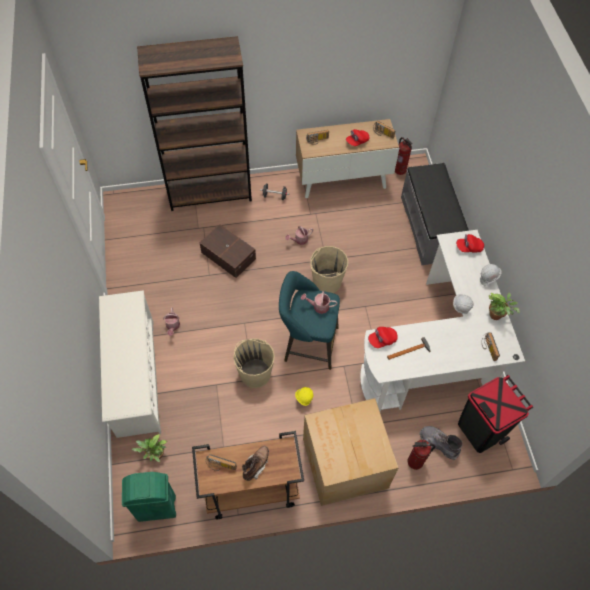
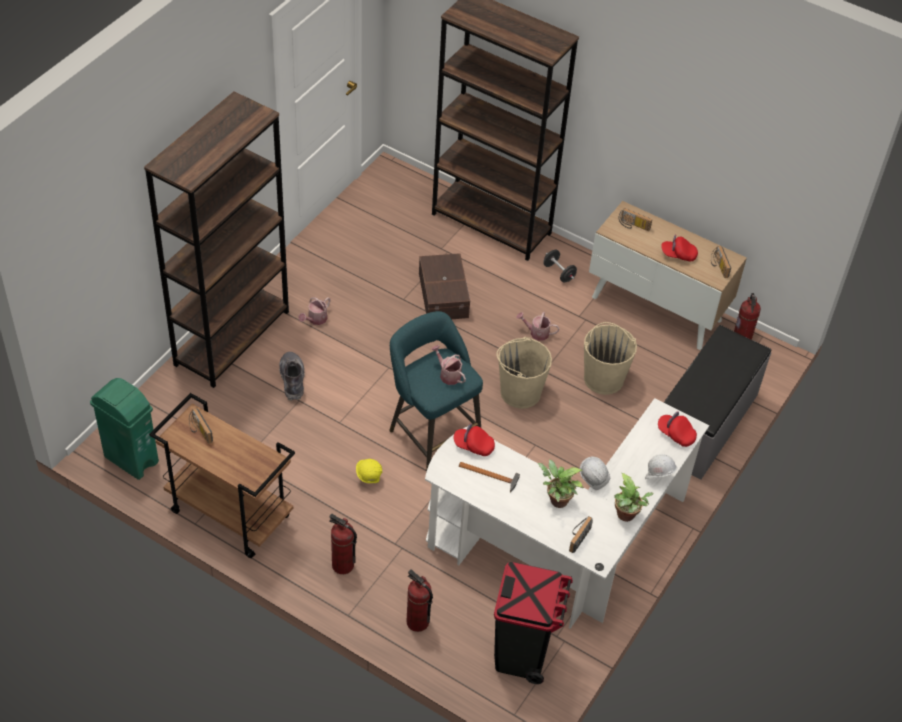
camera: 40 degrees right, 10 degrees down
(135, 377) = (232, 338): white shoe rack -> brown bookcase
(155, 455) = (177, 416): potted plant -> potted plant (556, 500)
(255, 373) = (347, 419): beige bucket -> beige bucket (603, 378)
(256, 465) = (230, 454): brown boot -> none
(344, 464) = (342, 565): cardboard box -> fire extinguisher
(438, 443) = (462, 627): grey boot -> grey boot (292, 380)

